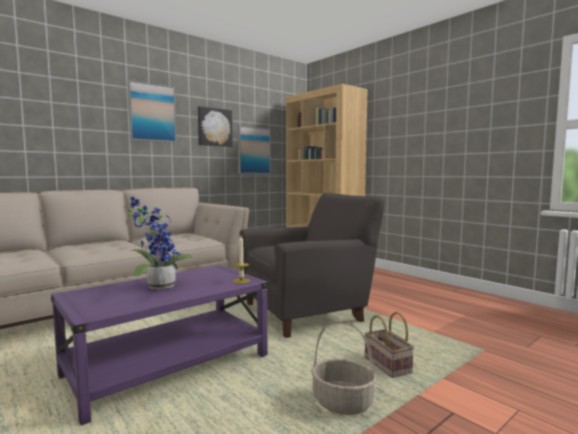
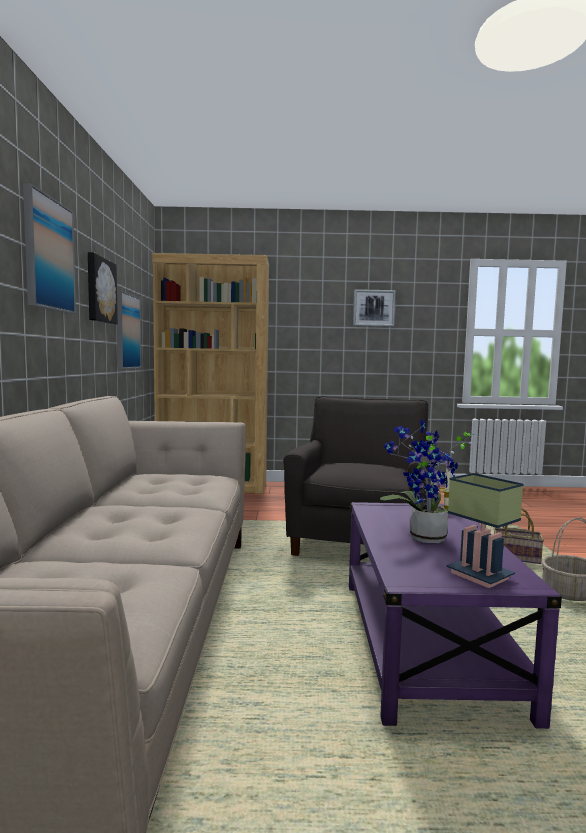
camera: 50 degrees left, 0 degrees up
(94, 303) = (476, 575): none -> table lamp
(450, 112) = (374, 308): none -> picture

